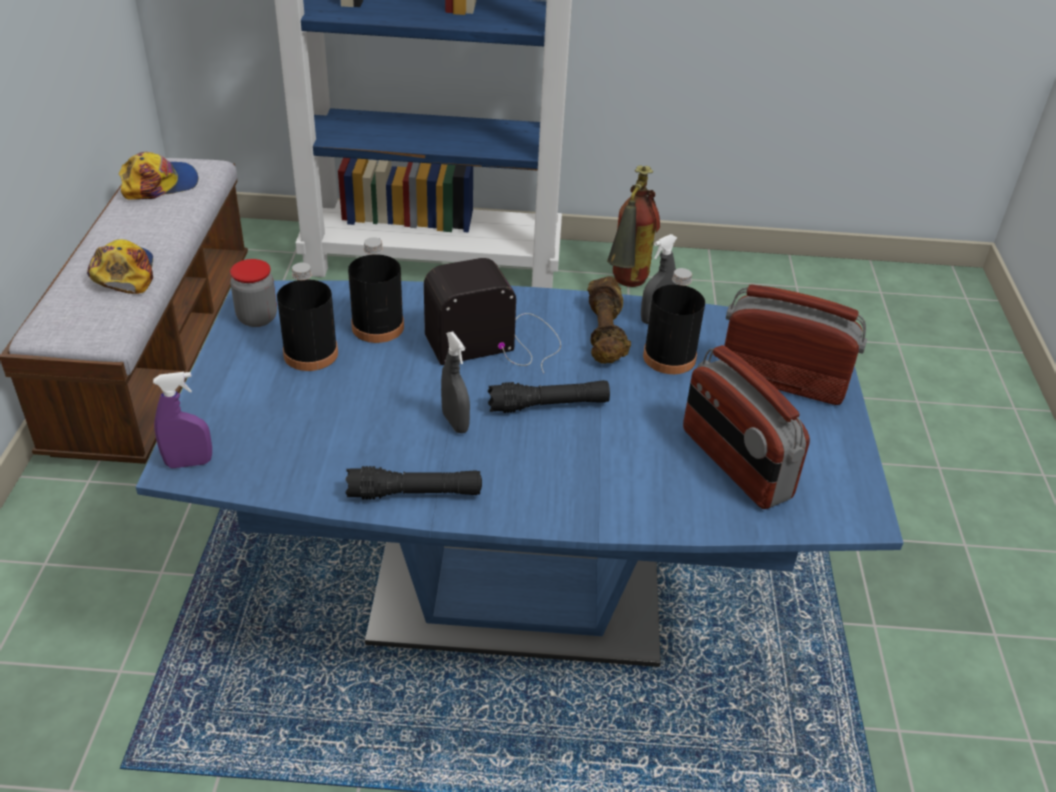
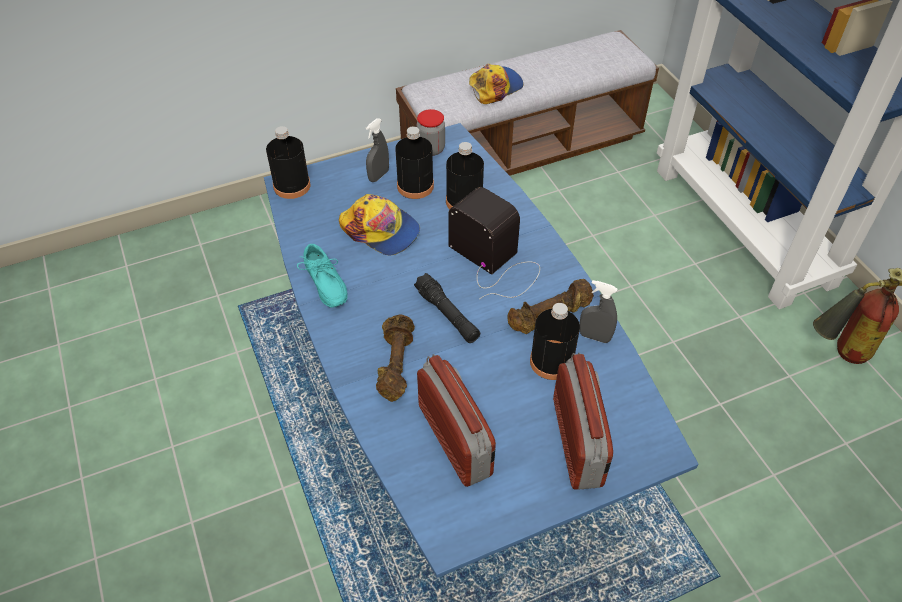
camera: 65 degrees right, 10 degrees up
(159, 184) = (593, 52): cap -> cap (381, 230)
(189, 463) = (292, 186): purple spray bottle -> black bottle
(415, 493) = (323, 285): black flashlight -> turquoise shoe
(455, 422) = (398, 276): grey spray bottle -> grey spray bottle (378, 176)
(596, 474) = (395, 365): none -> brown dumbbell
(734, 464) = (455, 439): radio -> radio turned 120 degrees clockwise

